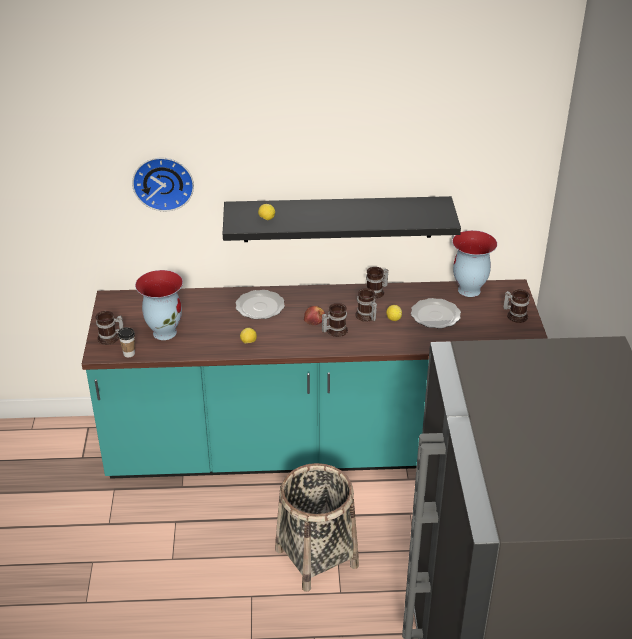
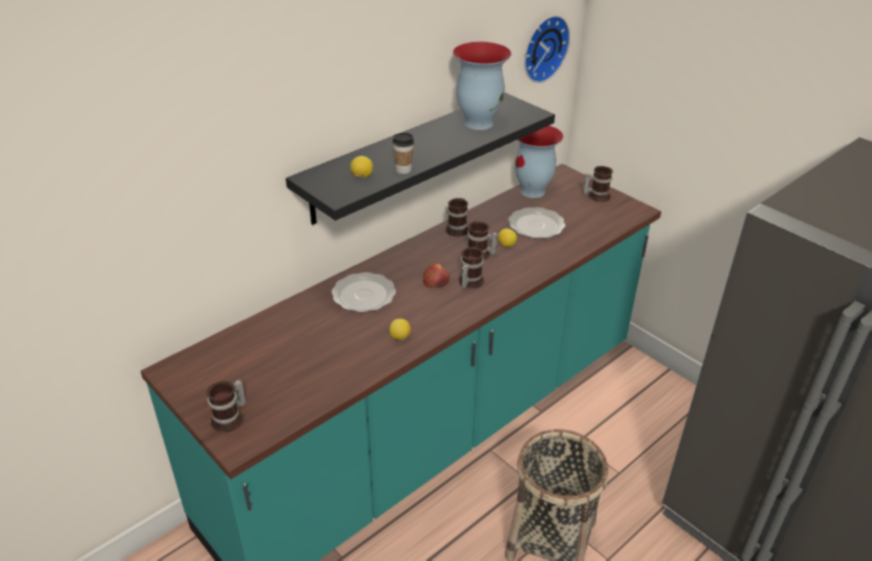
camera: 40 degrees left, 0 degrees up
(129, 353) = (278, 424): cup -> cup (403, 170)
(163, 182) = (208, 175): wall clock -> wall clock (543, 48)
(164, 332) = (290, 375): vase -> vase (478, 123)

